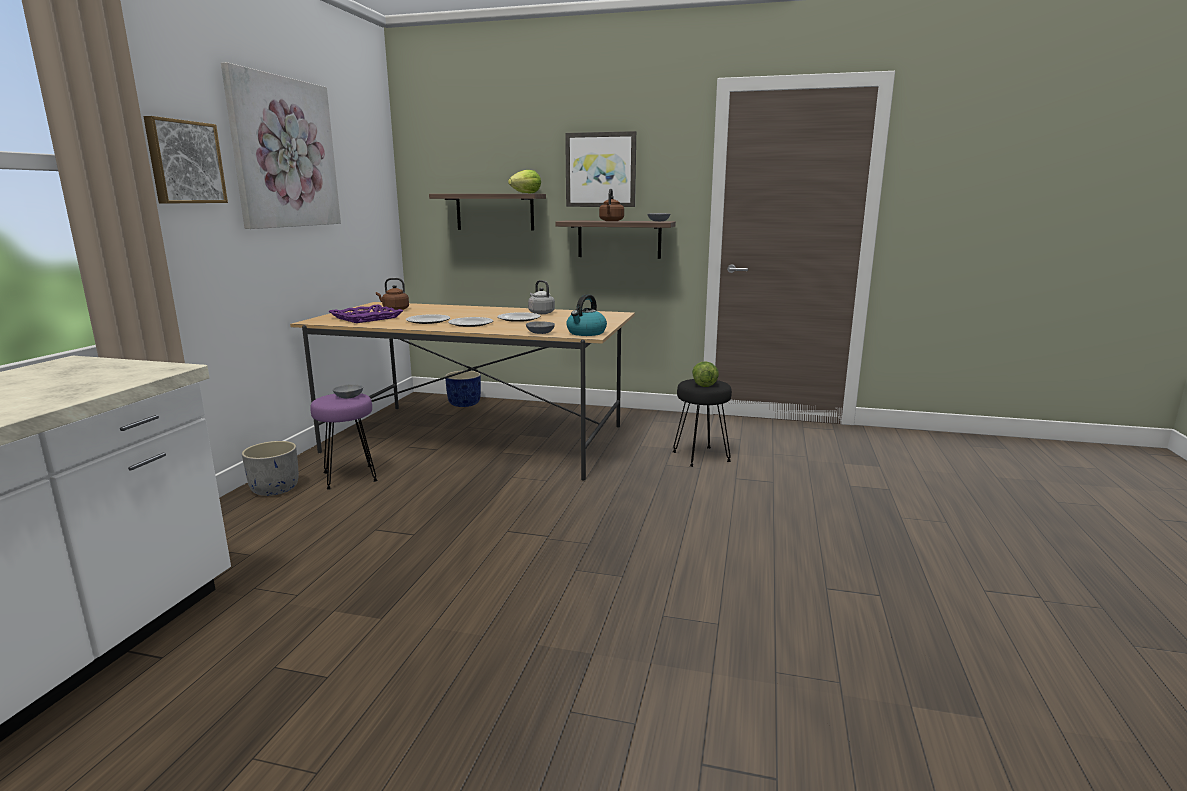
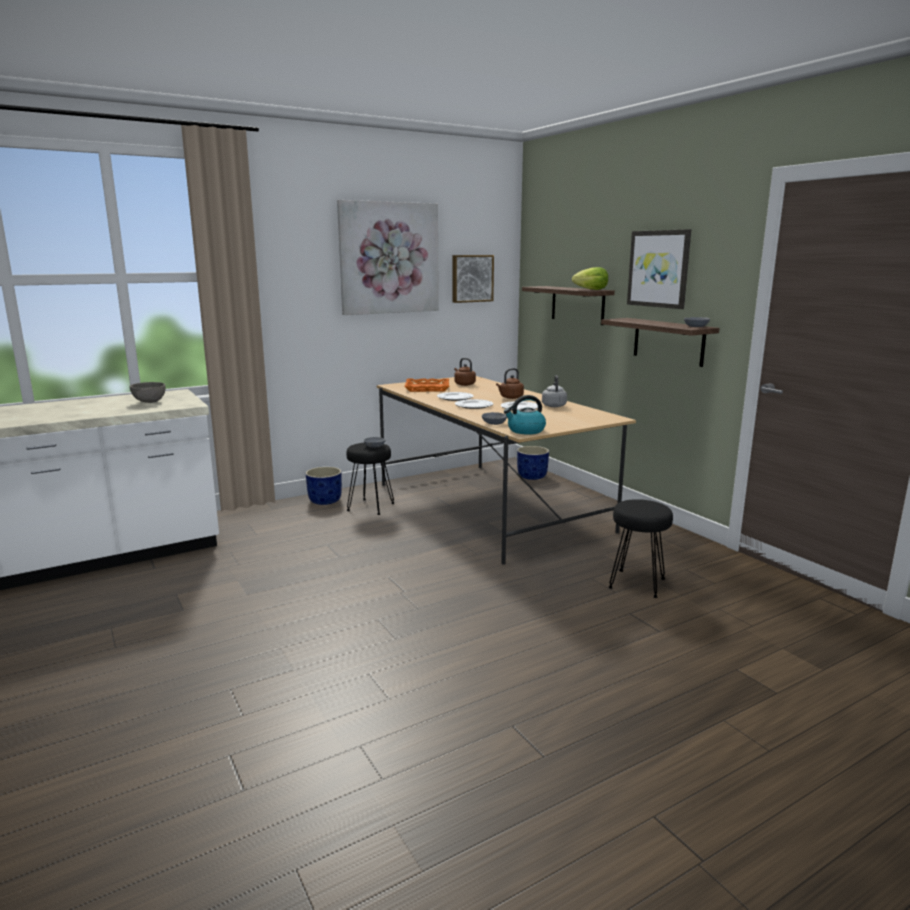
camera: 45 degrees right, 0 degrees up
(69, 378) = (149, 402): none -> grey bowl
(184, 162) = (297, 271): picture -> picture (471, 278)
(274, 489) = (324, 501): grey planter -> blue planter
(349, 477) = (370, 507): purple stool -> black stool
(366, 318) = (427, 388): purple tray -> orange tray
(611, 221) = (651, 322): brown kettle -> brown kettle (510, 397)
(703, 383) = (642, 506): lettuce -> none

